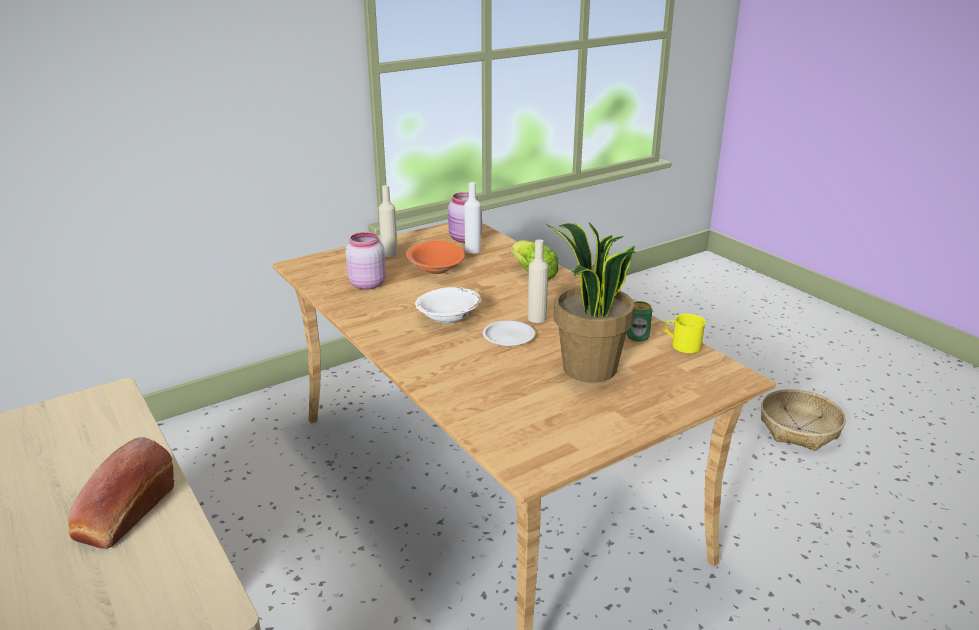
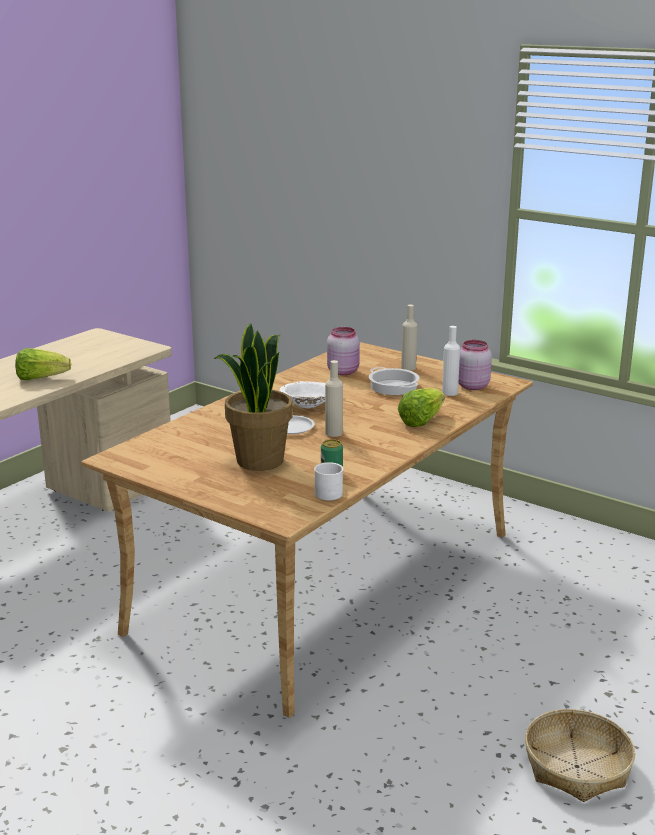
camera: 70 degrees right, 5 degrees down
(123, 514) = (41, 378): bread -> lettuce
(436, 269) = (394, 387): orange bowl -> cooking pot
(682, 344) = (330, 492): yellow mug -> white mug

